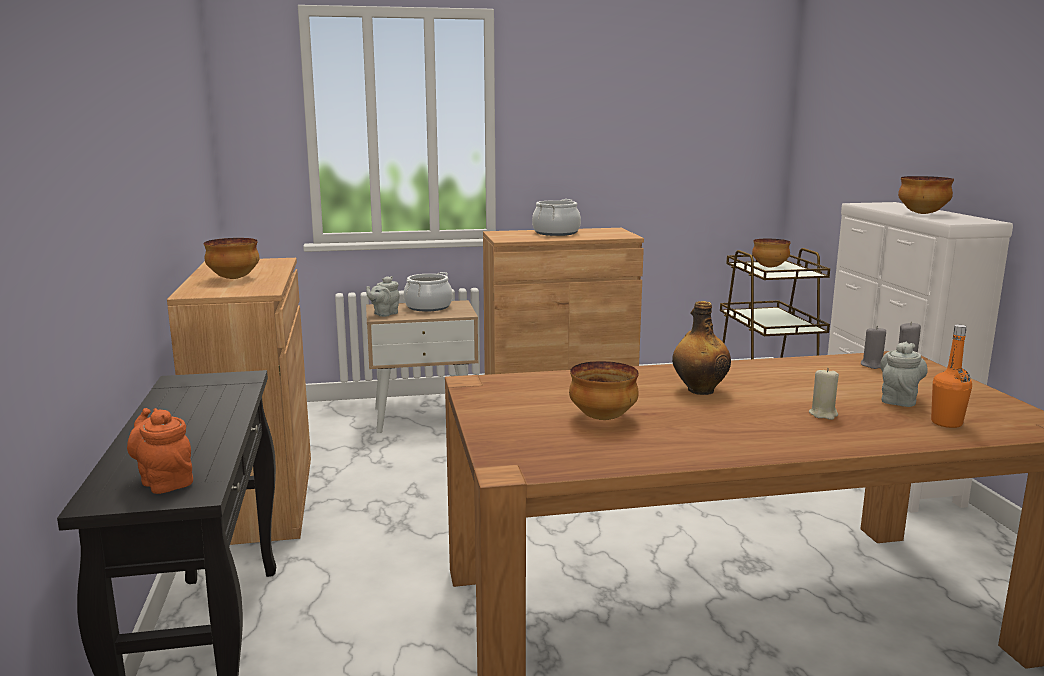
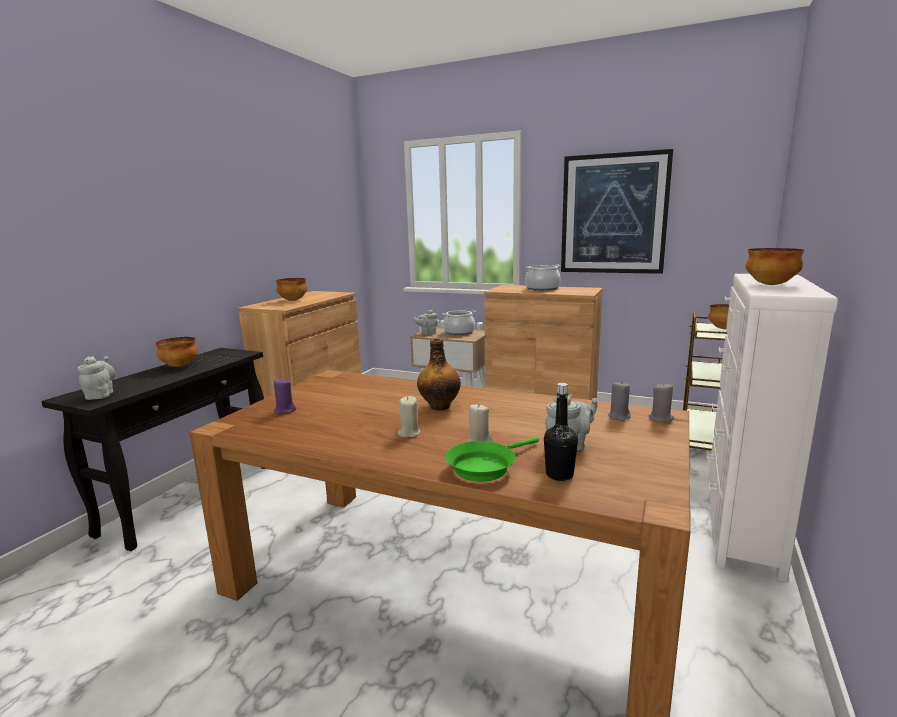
camera: 35 degrees right, 0 degrees up
(165, 482) = (101, 395): orange teapot -> grey teapot
(536, 434) = (285, 411): none -> purple candle
(602, 418) = (340, 410): bowl -> bowl (180, 366)
(619, 131) = (613, 214): none -> picture
(741, 422) = (409, 433): none -> beige candle
(881, 432) = (485, 466): none -> green frying pan
(946, 423) = (559, 474): orange bottle -> black bottle

